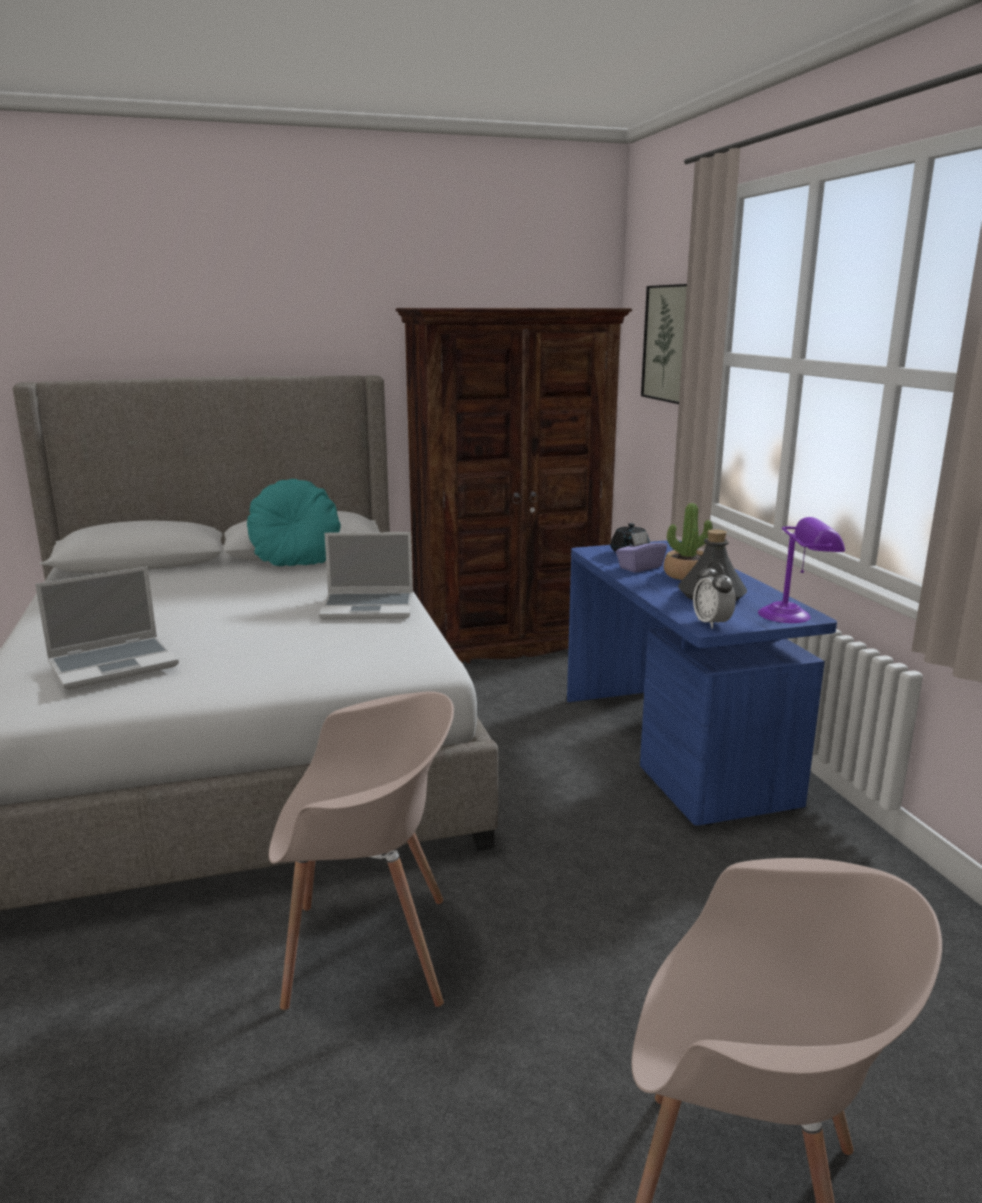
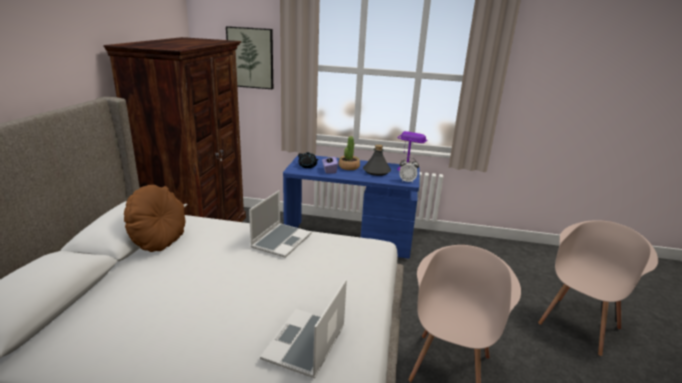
camera: 65 degrees left, 5 degrees up
(115, 664) = (305, 344): laptop -> laptop turned 150 degrees counterclockwise
(297, 563) = (159, 243): turquoise pillow -> brown pillow

